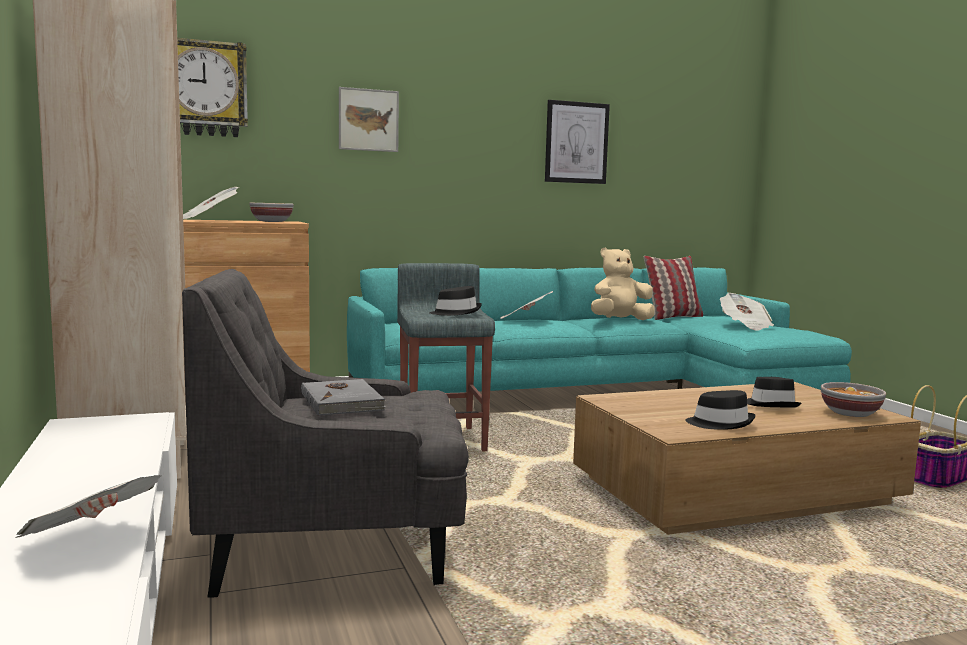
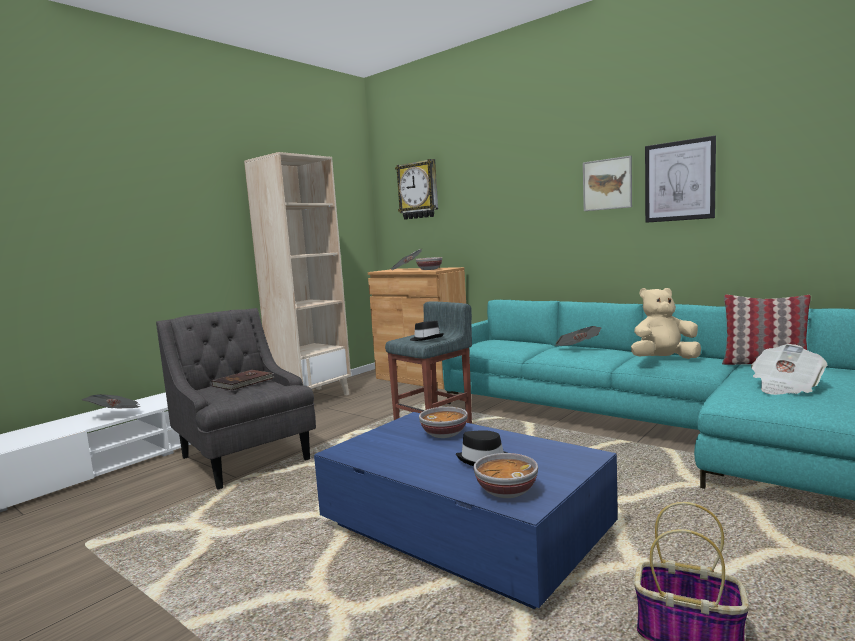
camera: 60 degrees right, 0 degrees up
(343, 401) = (244, 382): grey book -> brown book
(368, 120) = (503, 192): picture -> picture (607, 184)
(620, 320) = (663, 360): beige plush toy -> beige plush toy turned 45 degrees counterclockwise
(677, 400) = (444, 434): none -> bowl
(720, 423) = (390, 456): black hat -> none
(735, 492) = (464, 530): brown coffee table -> blue coffee table

